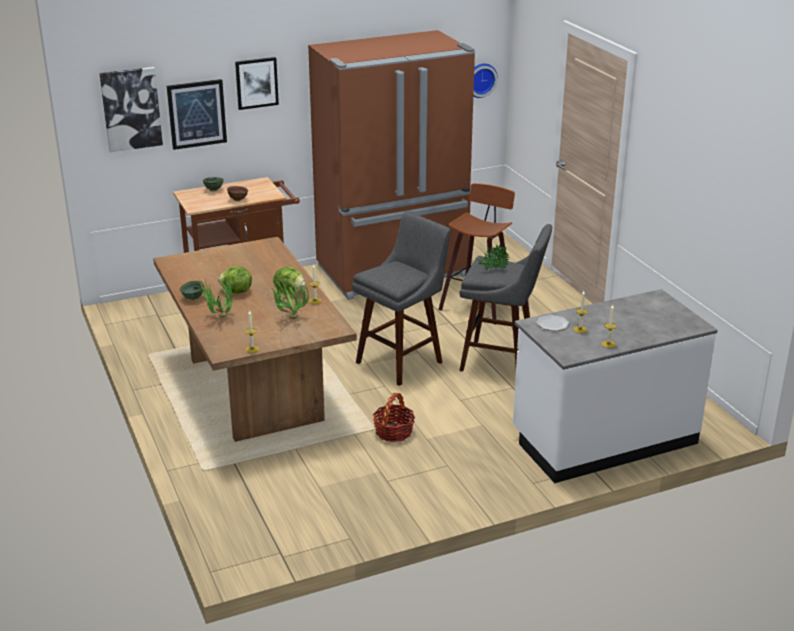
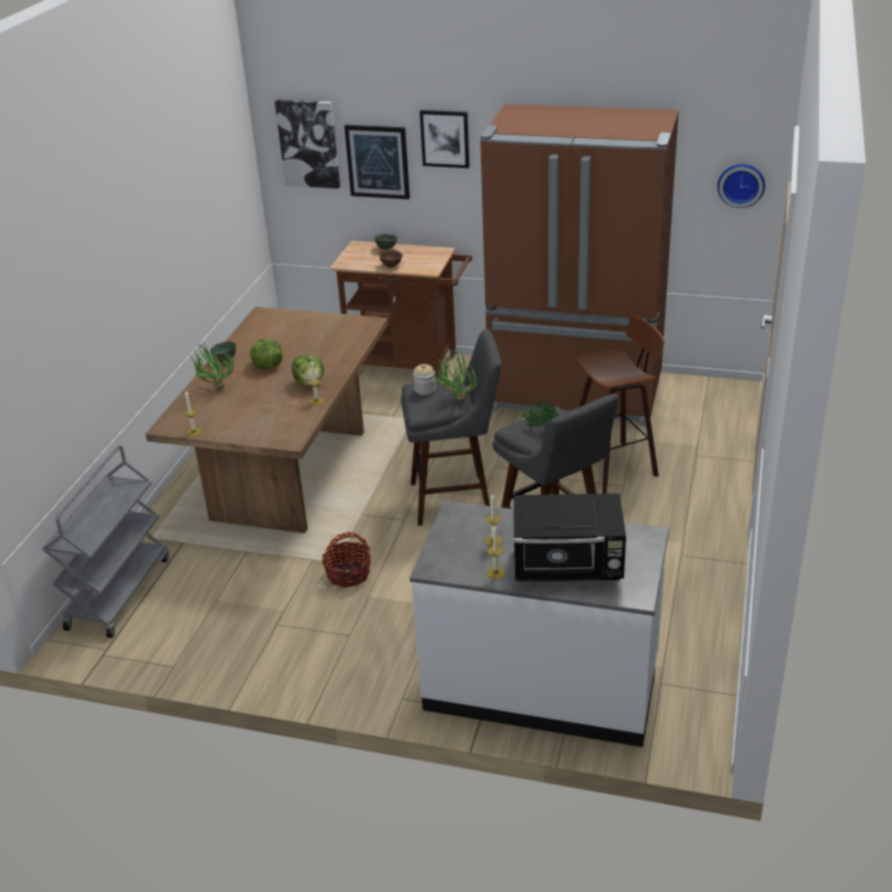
camera: 40 degrees right, 5 degrees up
(231, 515) = (118, 592): none -> grey cart
(288, 319) = (267, 412): potted plant -> potted plant (455, 399)
(378, 272) = (424, 389): none -> jar
(552, 324) = (474, 521): plate -> none
(642, 326) = (569, 566): none -> black microwave

